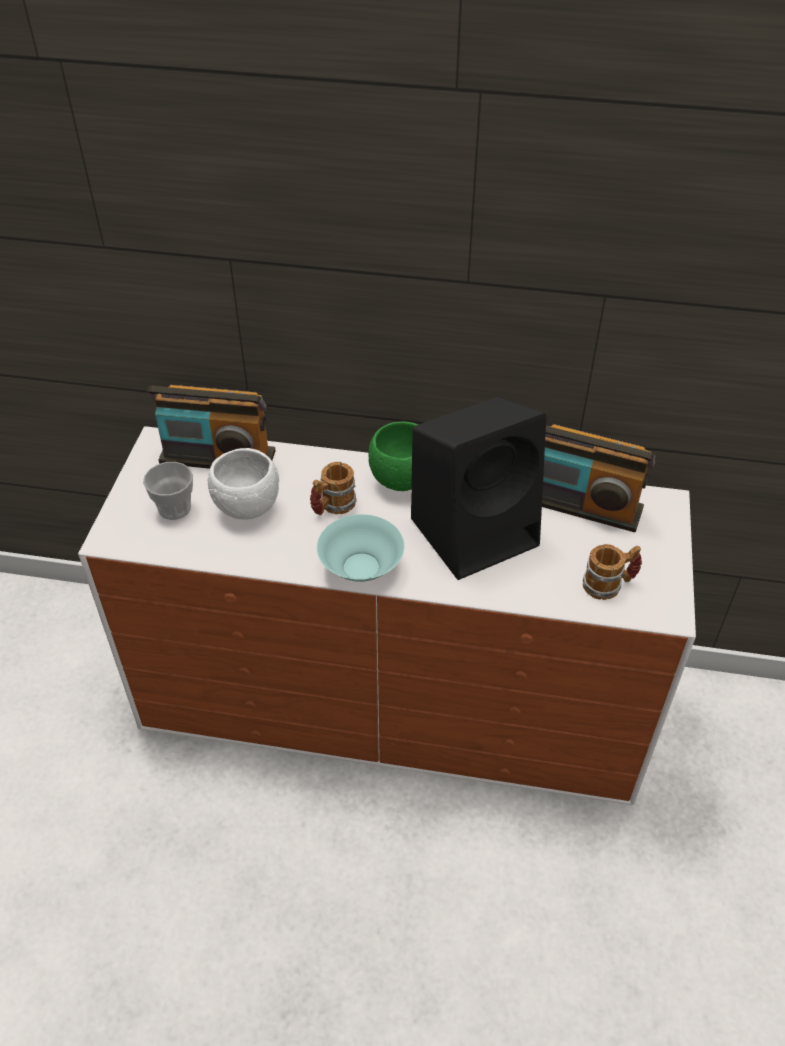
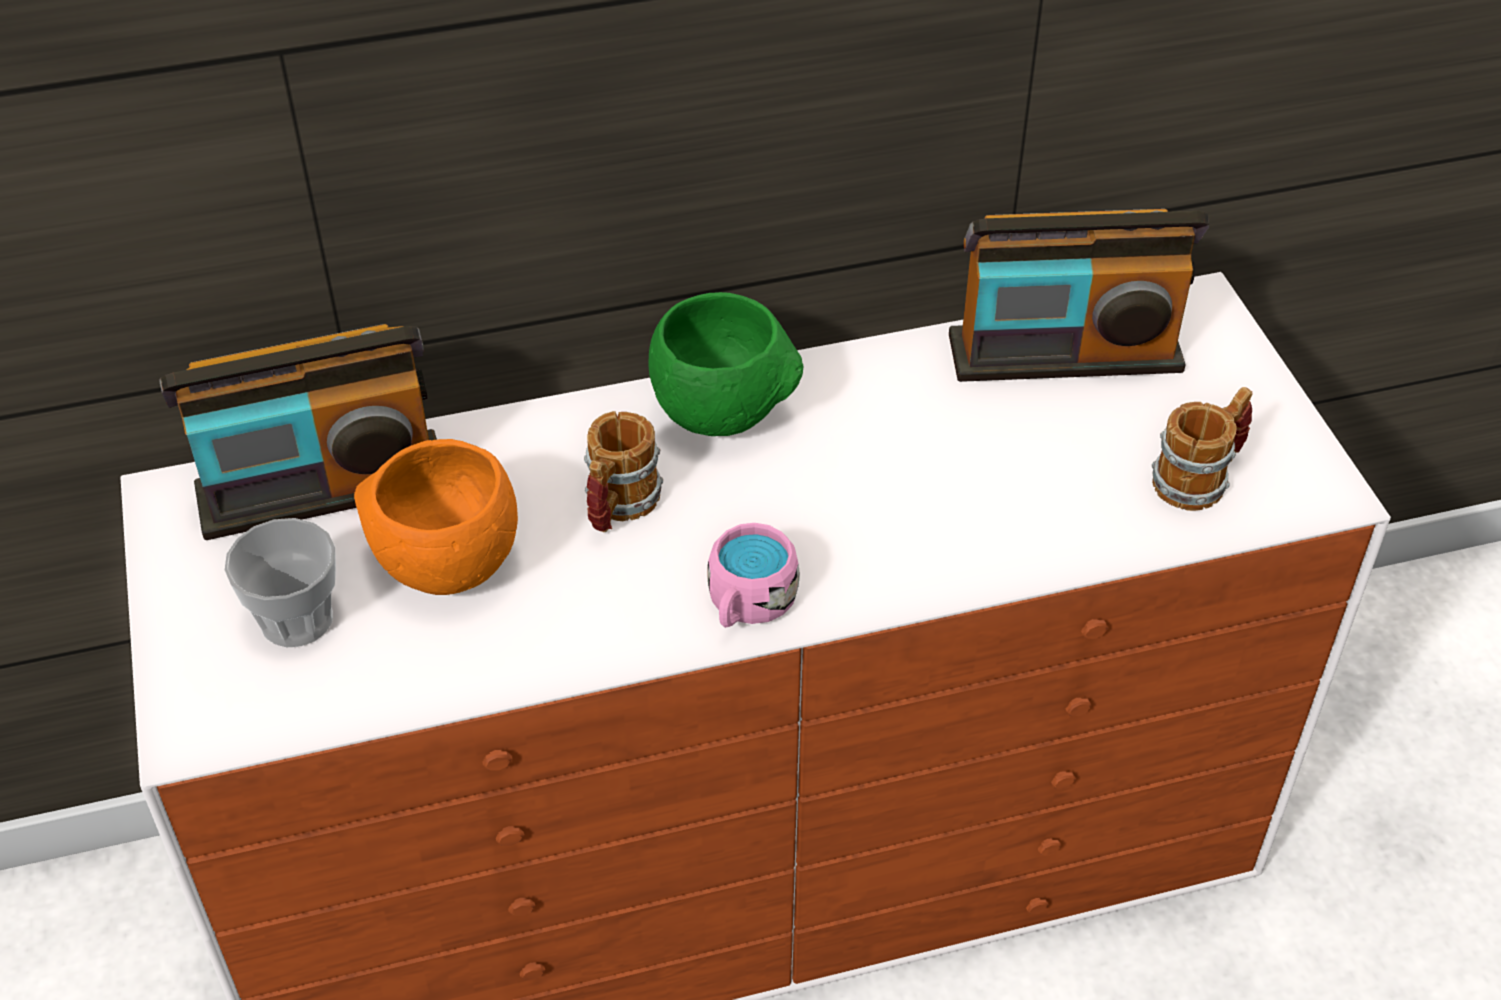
camera: 25 degrees left, 0 degrees up
(246, 507) = (447, 567): white bowl -> orange bowl
(361, 568) = (747, 605): turquoise bowl -> pink mug
(476, 530) = (913, 461): black speaker -> none

